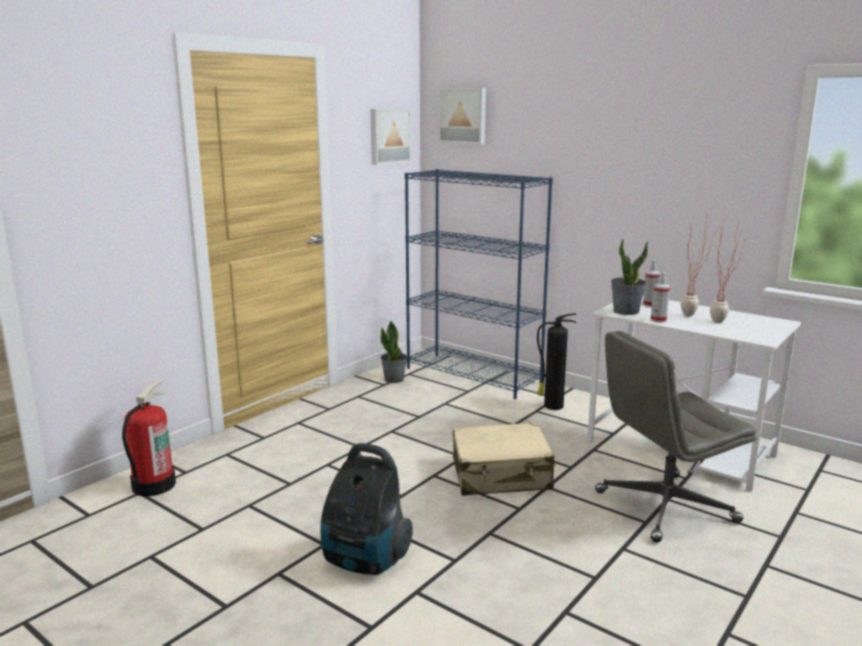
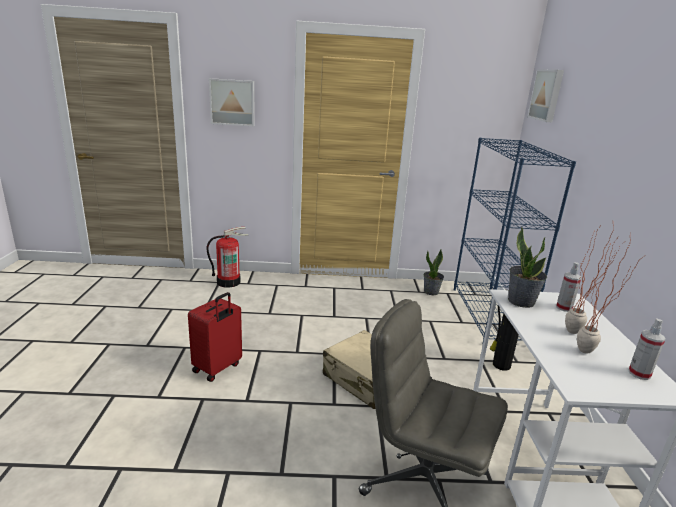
camera: 50 degrees right, 5 degrees up
(364, 561) = (217, 368): vacuum cleaner -> red suitcase
(389, 136) = (484, 106): picture -> picture (232, 102)
(658, 320) = (526, 320): spray bottle -> spray bottle (639, 374)

